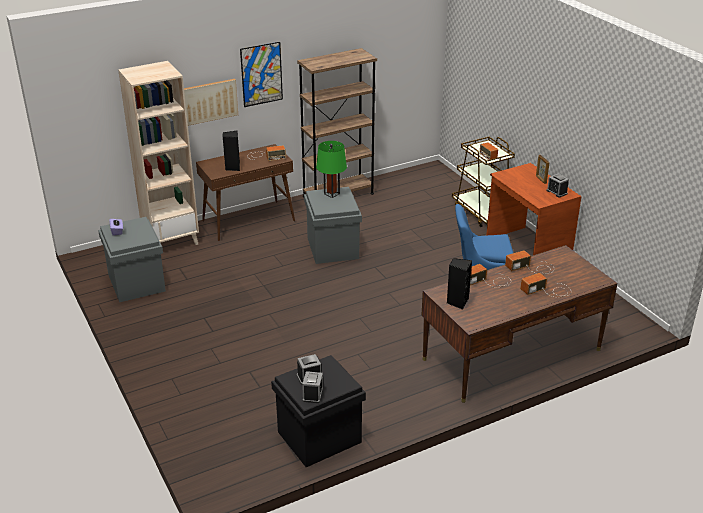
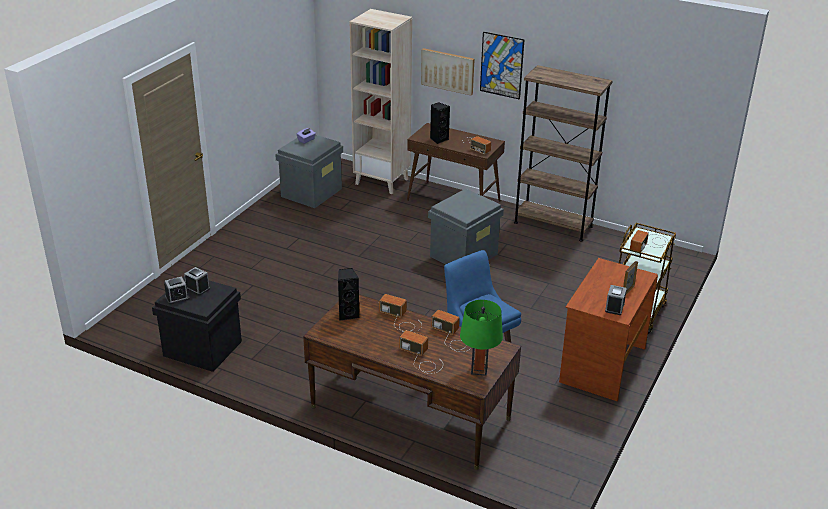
camera: 55 degrees right, 0 degrees up
(332, 194) = (476, 201): green table lamp -> green table lamp (479, 369)

